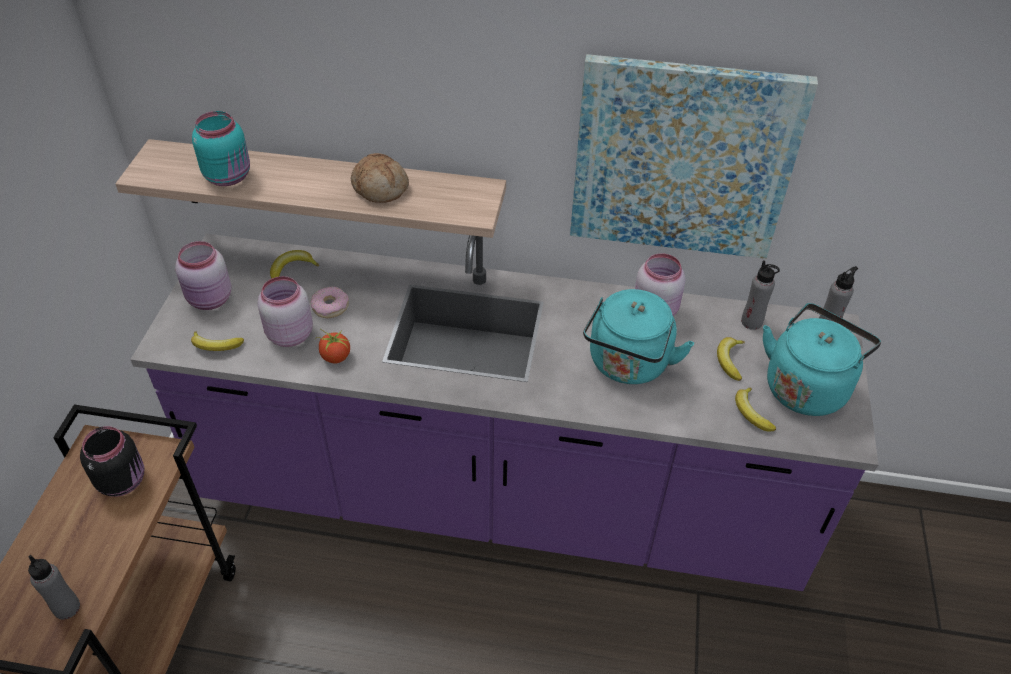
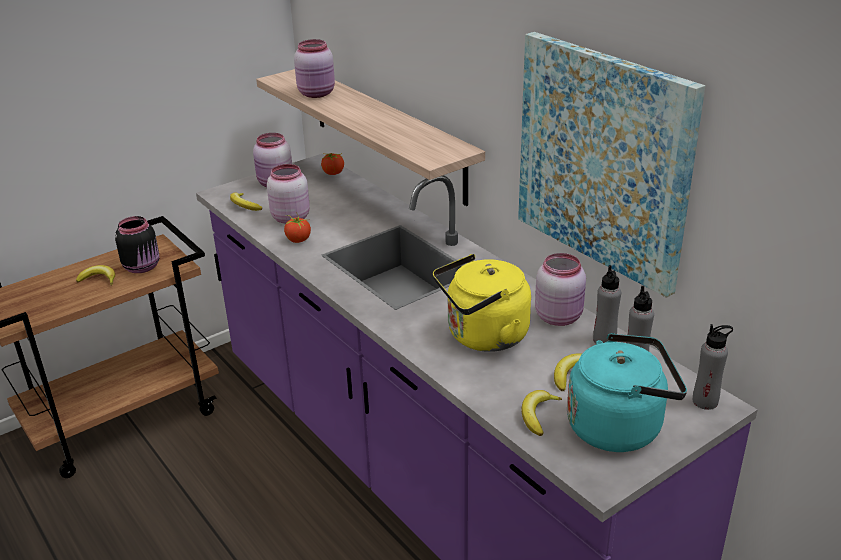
camera: 45 degrees right, 15 degrees down
(67, 608) = (41, 307): grey bottle -> grey bottle (604, 340)
(229, 176) = (317, 94): turquoise jar -> pink jar
(256, 253) = (333, 173): none -> tomato
(292, 268) = (342, 188): banana -> banana (99, 279)
(330, 307) = (334, 215): donut -> none
(380, 187) = (394, 126): bread -> none
(628, 365) = (483, 337): turquoise kettle -> yellow kettle

